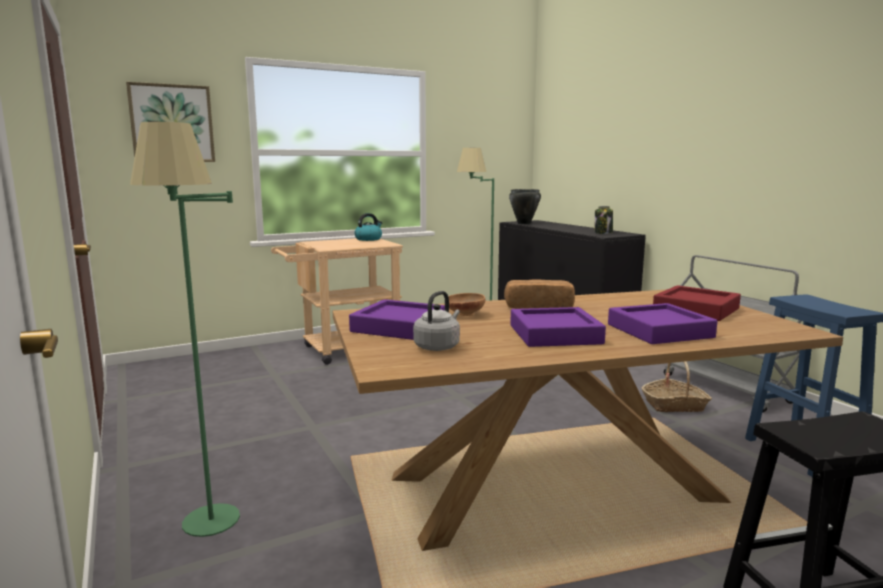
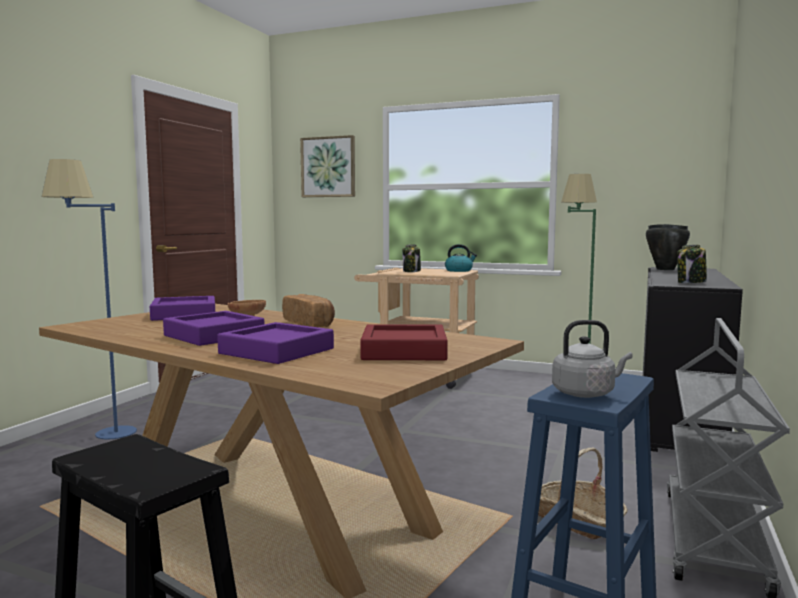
camera: 50 degrees right, 5 degrees down
(211, 534) = (100, 438): green floor lamp -> blue floor lamp
(337, 245) = (412, 271): none -> jar
(438, 346) = (139, 325): grey kettle -> grey kettle (586, 393)

